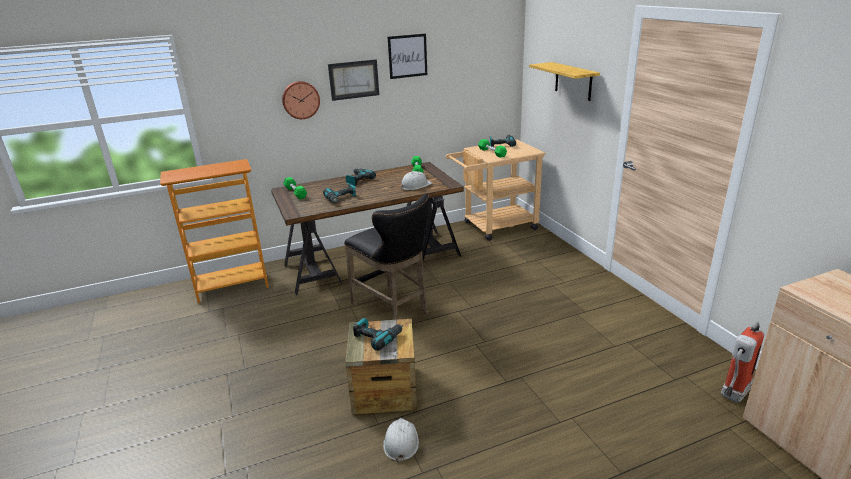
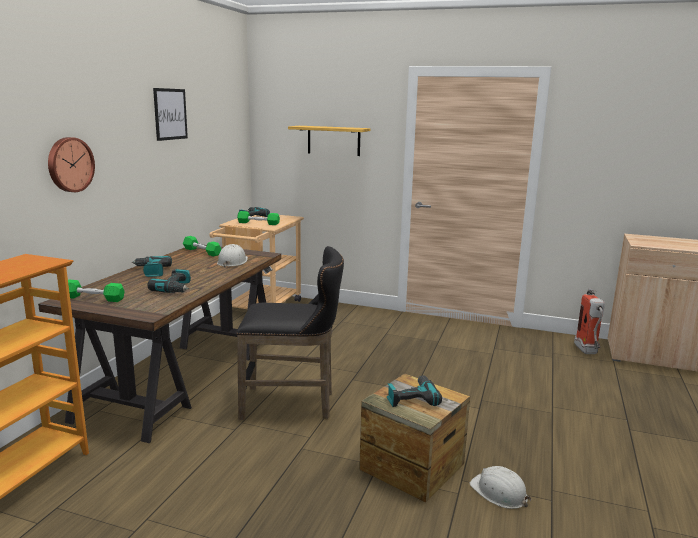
camera: 50 degrees left, 10 degrees down
(354, 79) = (124, 139): picture -> none

